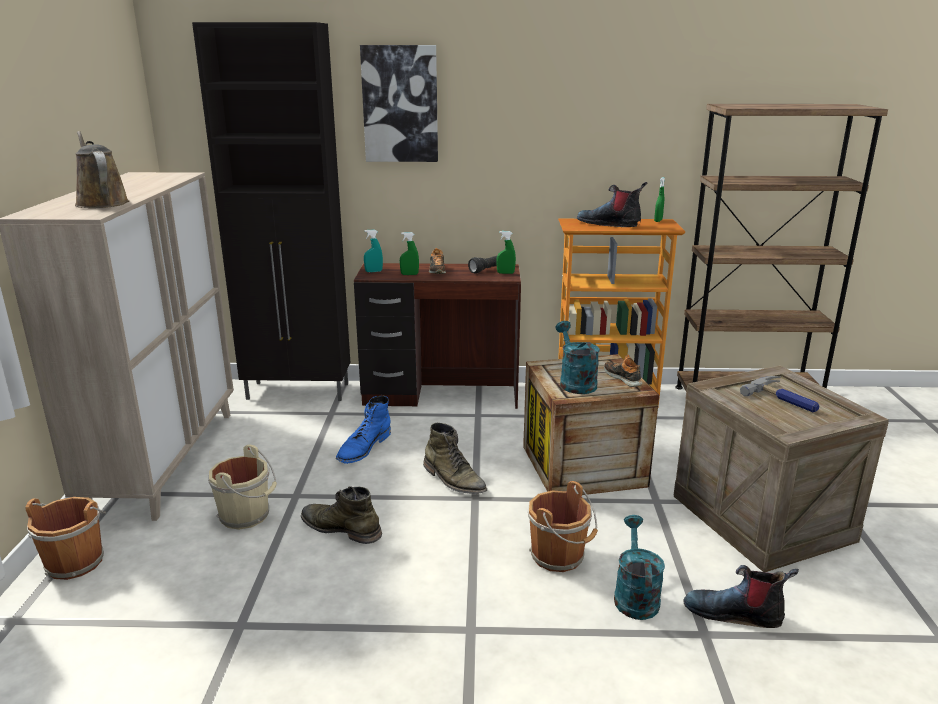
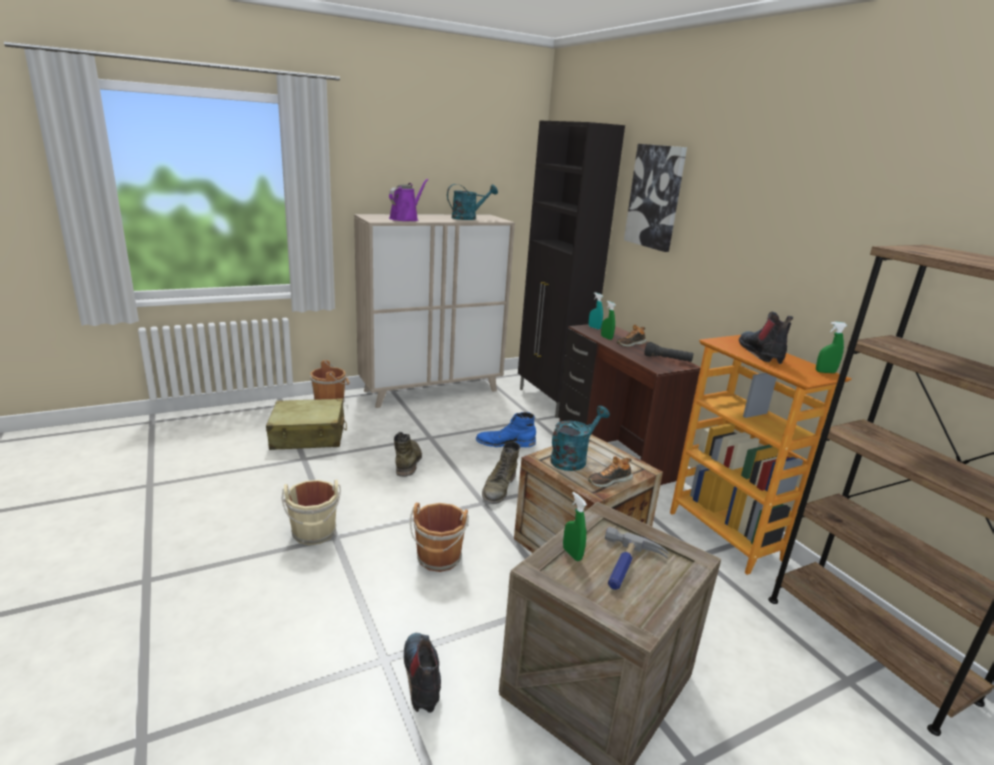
camera: 60 degrees right, 0 degrees up
(101, 203) = (405, 219): brown watering can -> purple watering can
(170, 607) = (308, 436): none -> beige suitcase
(247, 515) = (399, 429): beige bucket -> beige bucket (314, 533)
(505, 273) = (667, 366): green spray bottle -> green spray bottle (572, 554)
(623, 378) = (609, 480): shoe -> shoe turned 150 degrees counterclockwise
(634, 595) = (413, 609): turquoise watering can -> turquoise watering can (468, 218)

